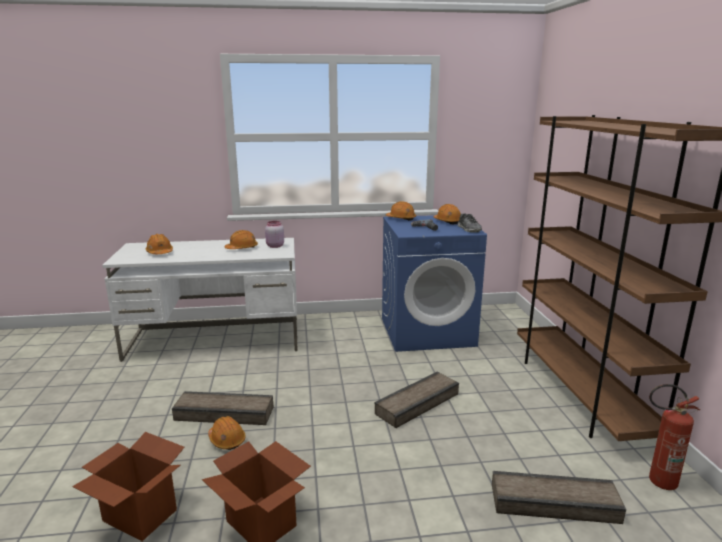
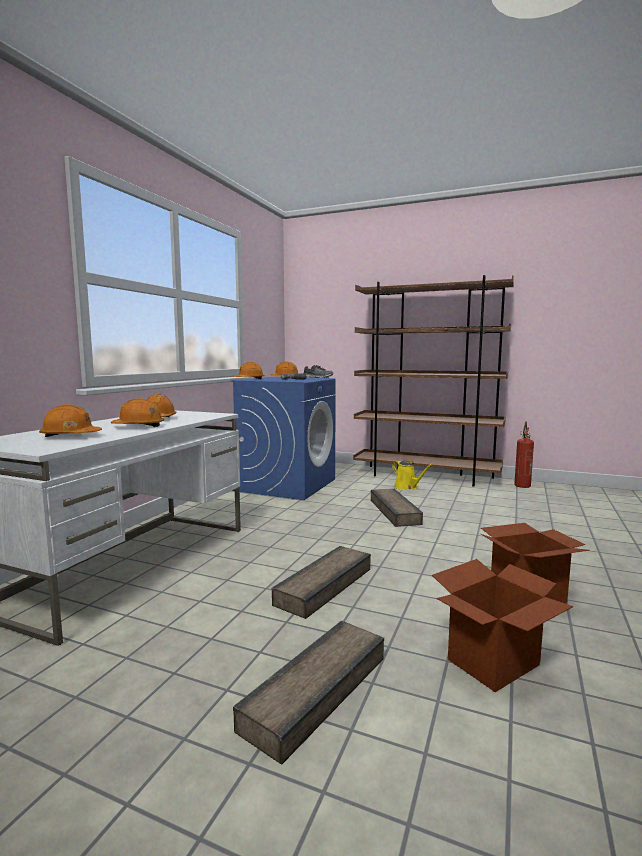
camera: 60 degrees left, 10 degrees down
(227, 440) = (380, 592): orange hard hat -> orange hard hat (139, 426)
(274, 246) = (182, 413): pink jar -> none
(513, 392) = (407, 487): none -> yellow watering can
(555, 504) = (534, 508): crate -> crate (319, 692)

